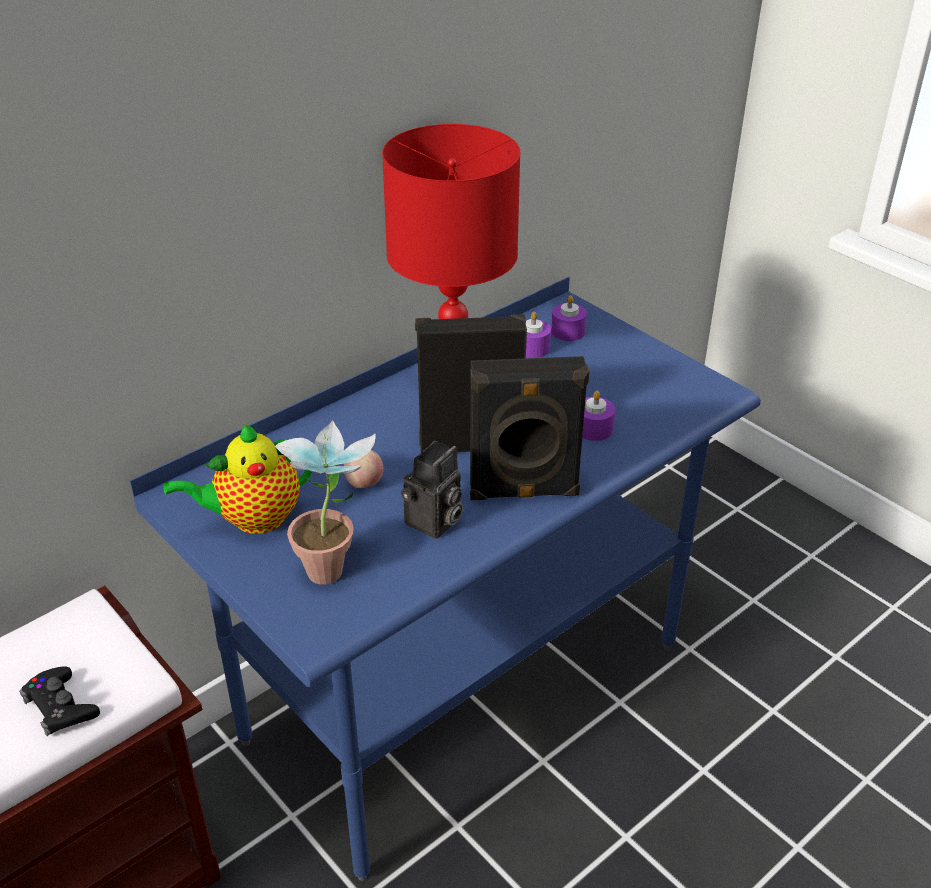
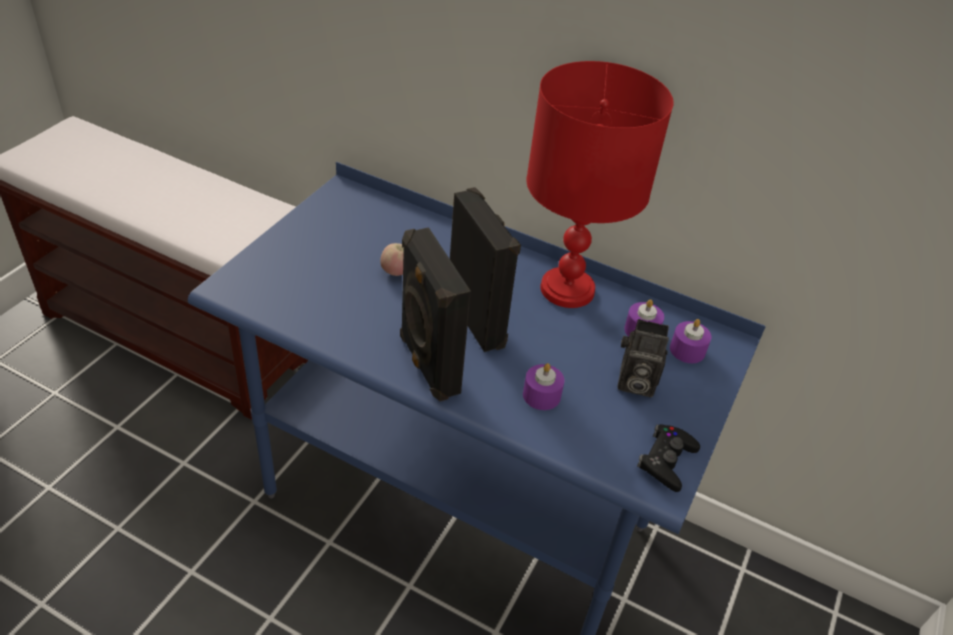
camera: 65 degrees right, 5 degrees up
(60, 706) = (198, 228): black game controller -> black game controller (666, 461)
(253, 519) = (333, 229): teapot -> none
(334, 564) = (300, 279): potted plant -> none
(434, 523) = (365, 320): camera -> camera (633, 383)

